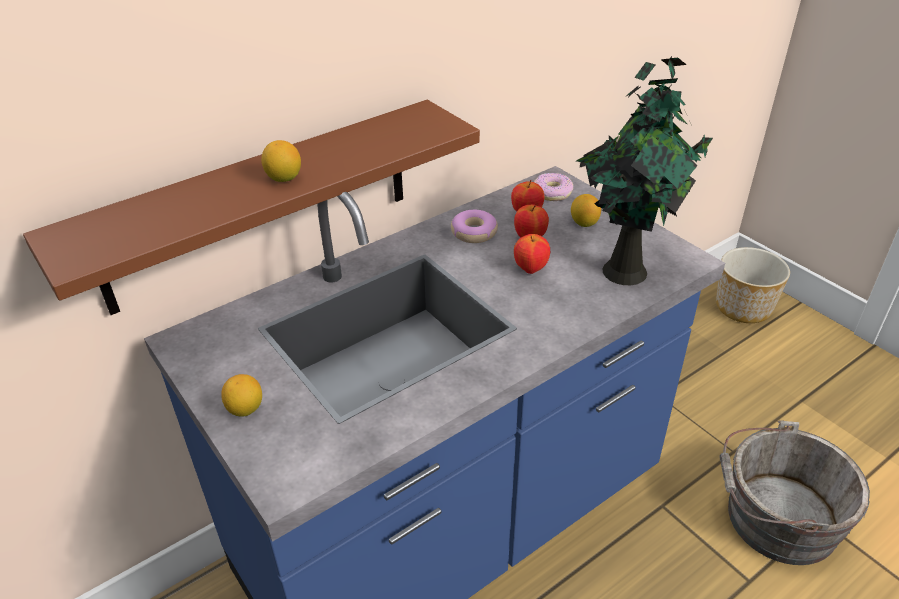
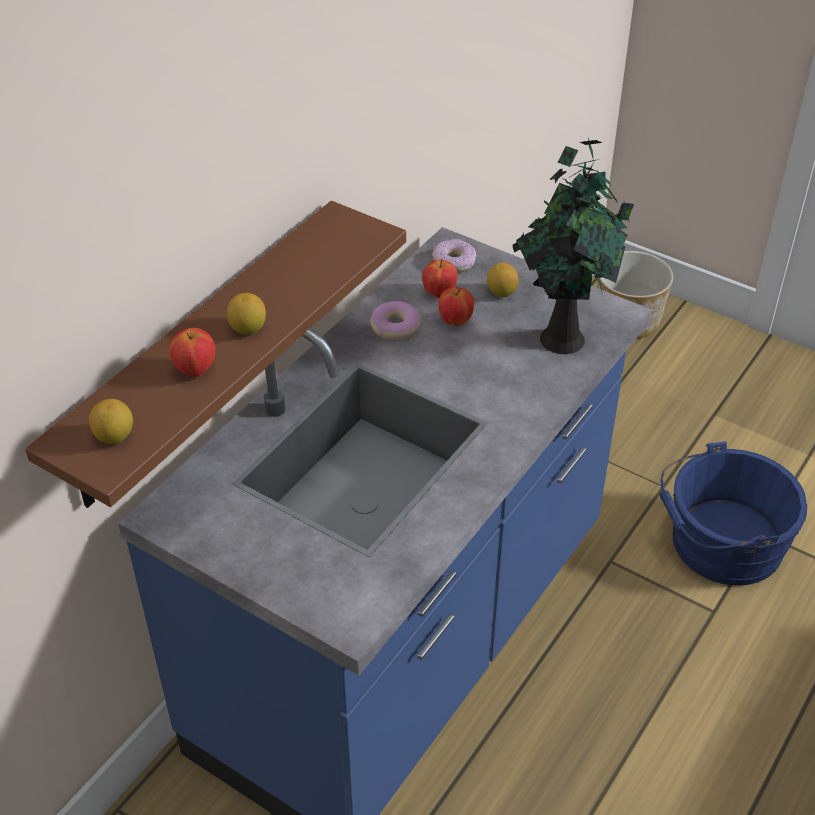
camera: 20 degrees left, 5 degrees up
(245, 409) = (272, 566): lemon -> lemon (114, 436)
(530, 269) = (472, 356): apple -> apple (195, 370)
(774, 518) = (720, 543): grey bucket -> blue bucket

